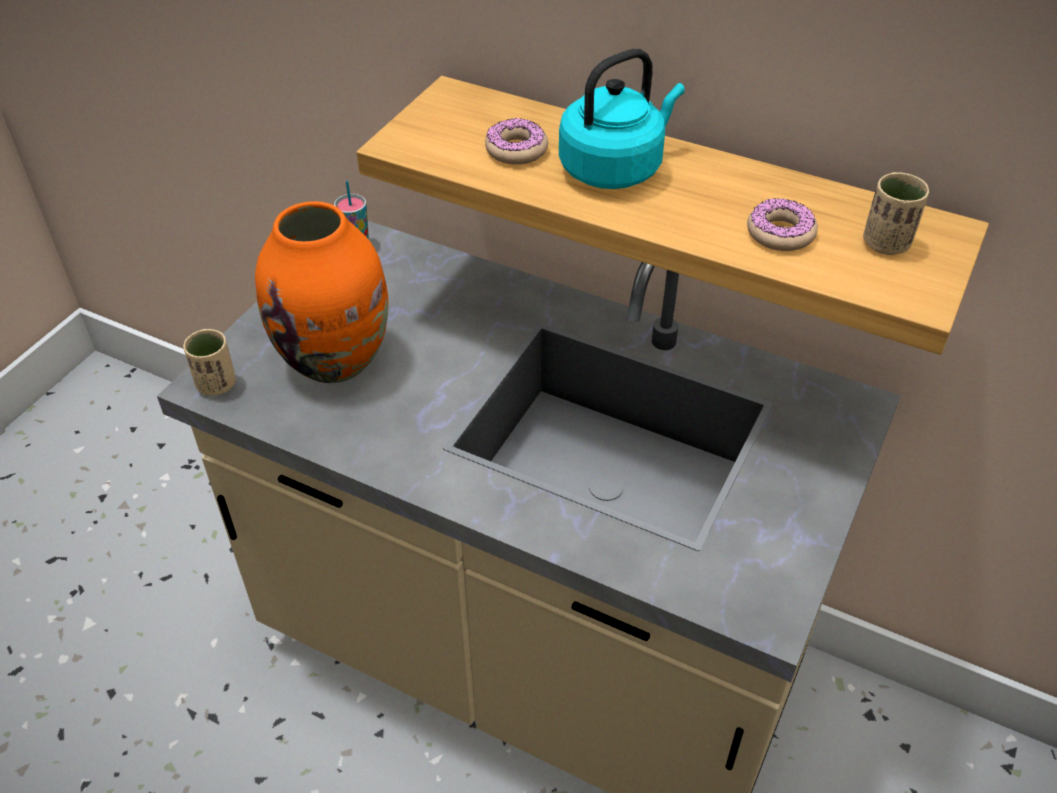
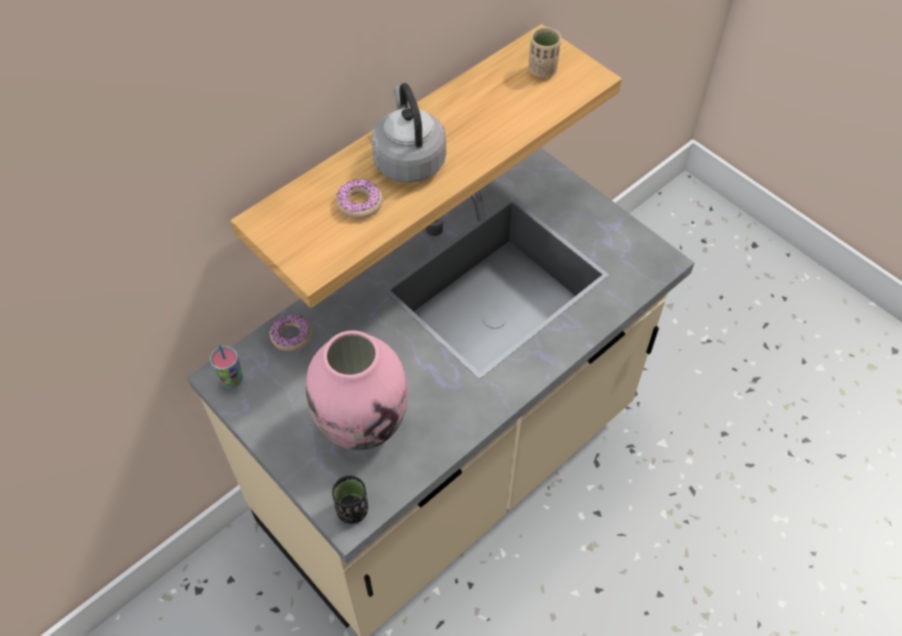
camera: 70 degrees left, 10 degrees up
(216, 384) = (352, 510): beige cup -> black cup
(336, 359) = (362, 423): orange vase -> pink vase
(615, 168) = (408, 159): turquoise kettle -> grey kettle
(780, 233) = (513, 109): donut -> donut (291, 336)

